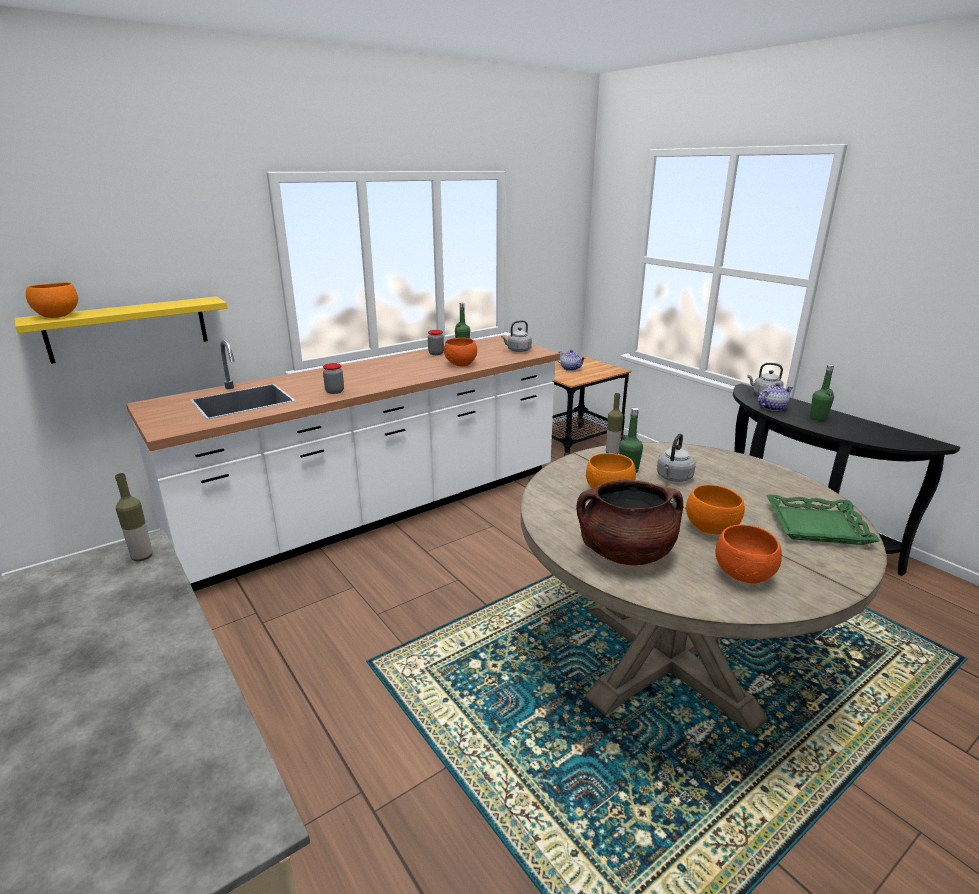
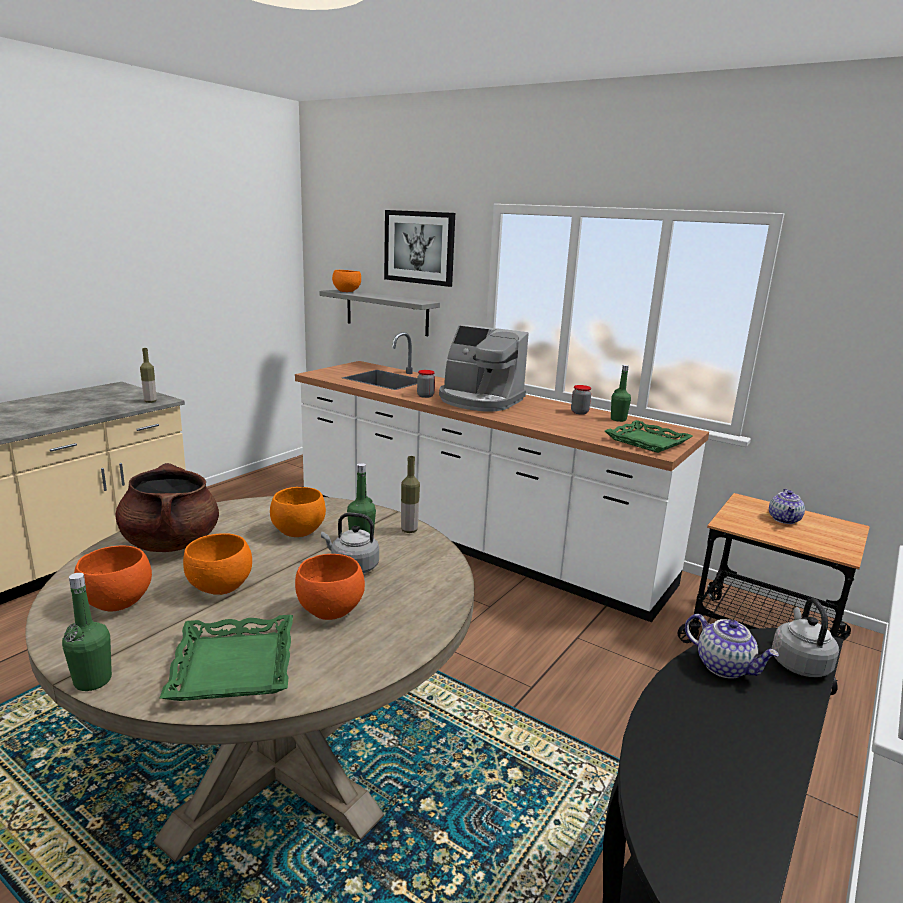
camera: 70 degrees right, 5 degrees down
(128, 329) = (386, 312): yellow shelf -> grey shelf
(166, 233) = (419, 247): none -> picture
(372, 375) = (479, 400): none -> coffee machine
(461, 365) = (553, 424): orange bowl -> orange bowl (329, 612)
(517, 350) = (646, 441): grey kettle -> green tray
(818, 418) = (724, 724): green bottle -> green bottle (93, 681)

